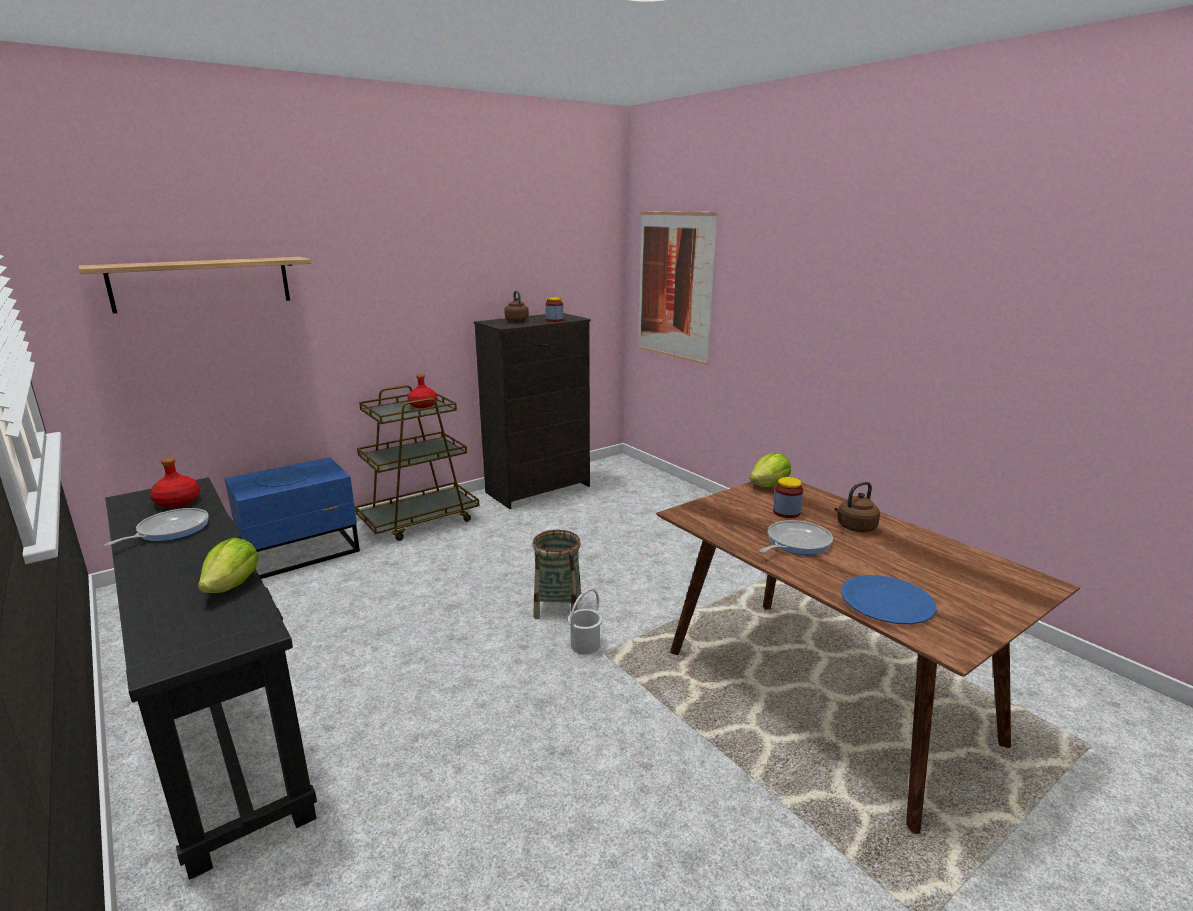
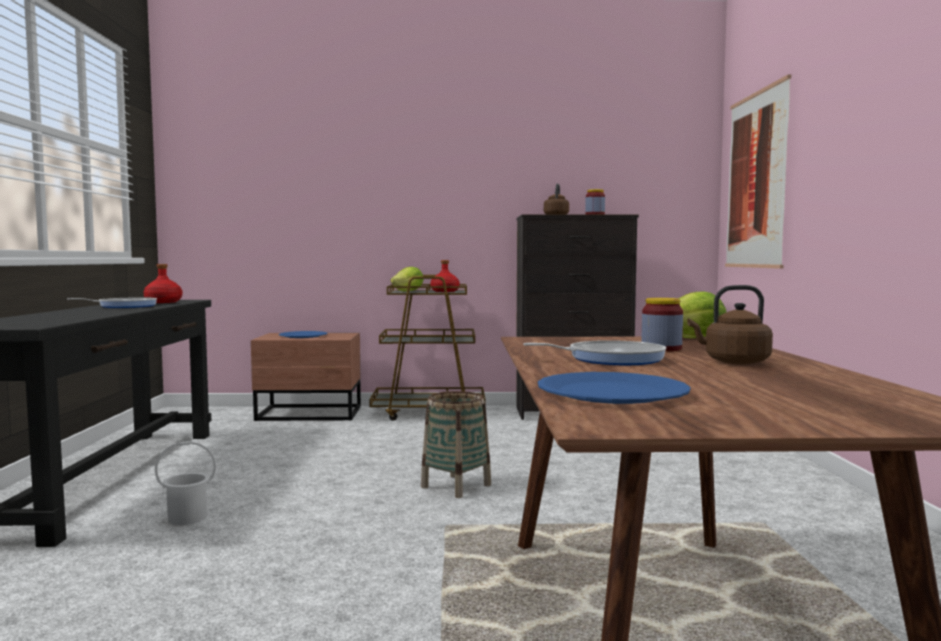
camera: 35 degrees right, 15 degrees down
(202, 283) = (279, 166): shelf -> none
(233, 585) = (82, 317): lettuce -> lettuce (408, 291)
(302, 553) = (310, 414): blue nightstand -> brown nightstand
(584, 645) = (437, 516): white bucket -> white bucket (187, 517)

